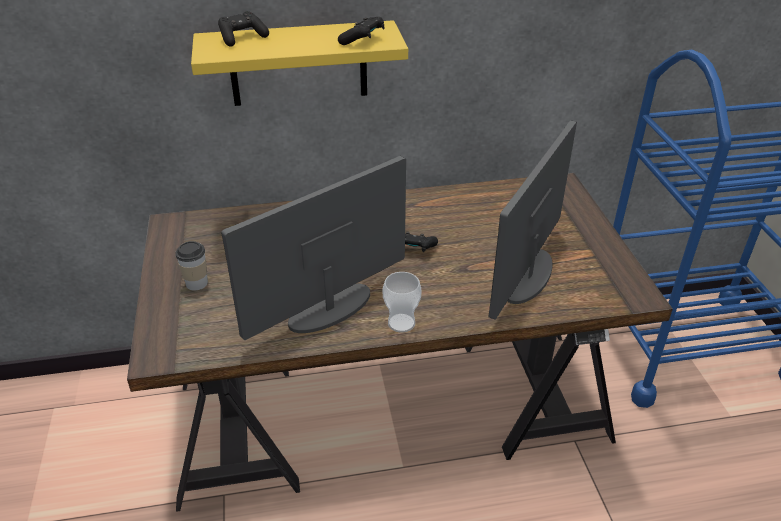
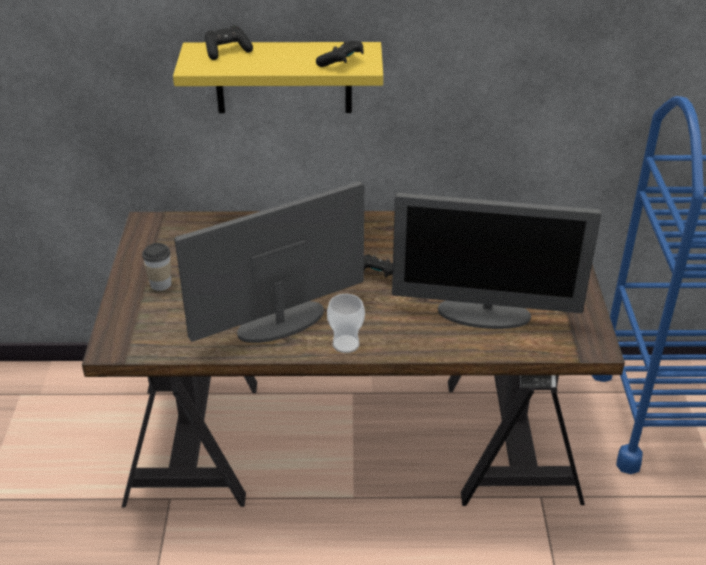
camera: 10 degrees right, 0 degrees up
(526, 277) = (484, 314): monitor -> monitor turned 120 degrees counterclockwise

